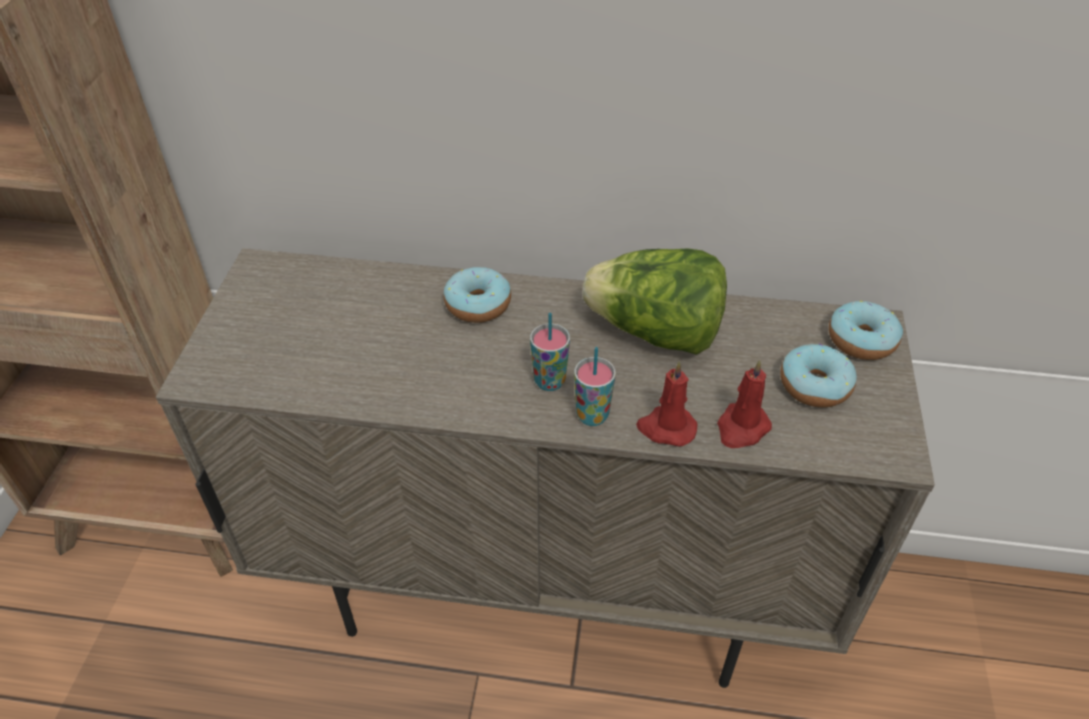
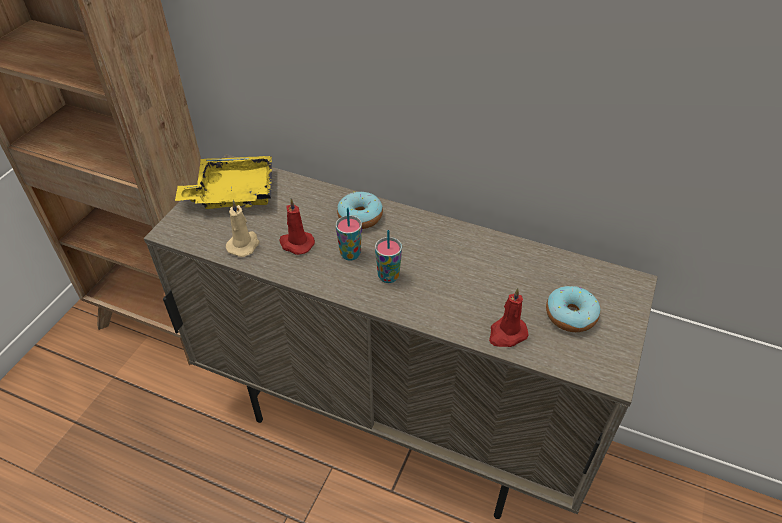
camera: 15 degrees right, 0 degrees up
(275, 304) = (233, 193): none -> yellow tray
(319, 376) = (244, 244): none -> beige candle
(592, 415) = (408, 304): cup -> cup (350, 254)
(655, 333) = (472, 258): lettuce -> none
(666, 428) = (454, 323): red candle -> red candle (296, 243)
(861, 340) = (618, 291): donut -> none

